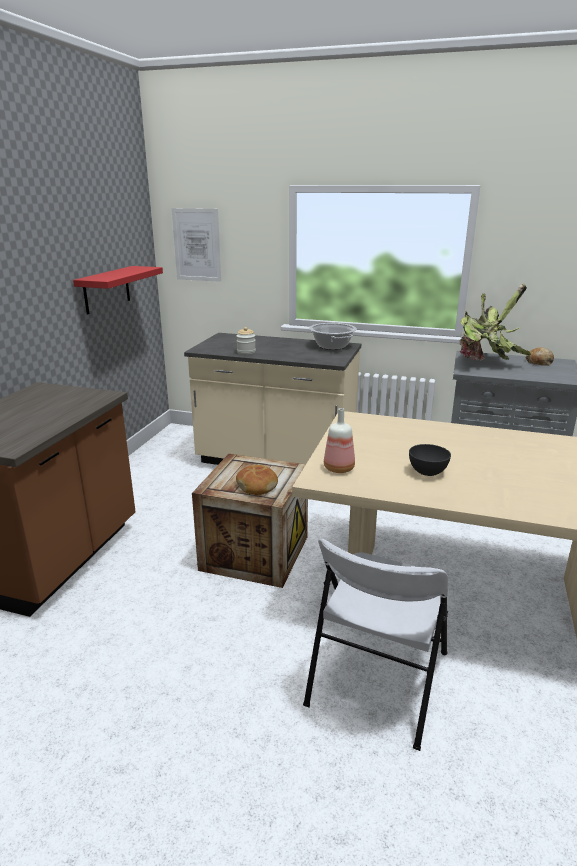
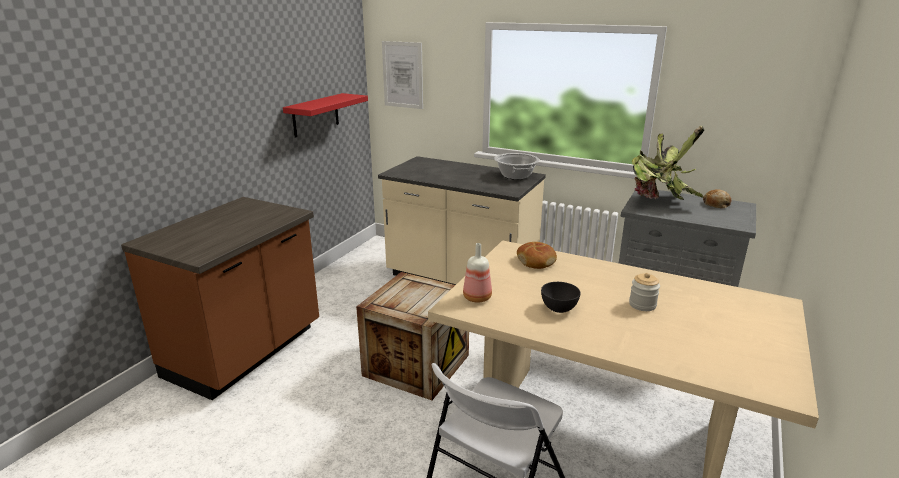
camera: 10 degrees right, 0 degrees up
(246, 352) = (433, 177): jar -> jar (642, 305)
(257, 486) = (416, 305): bread -> bread (536, 261)

